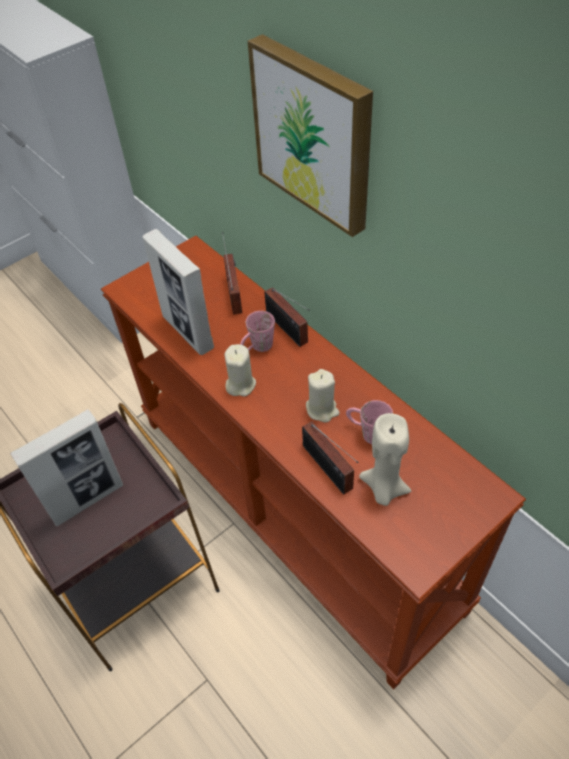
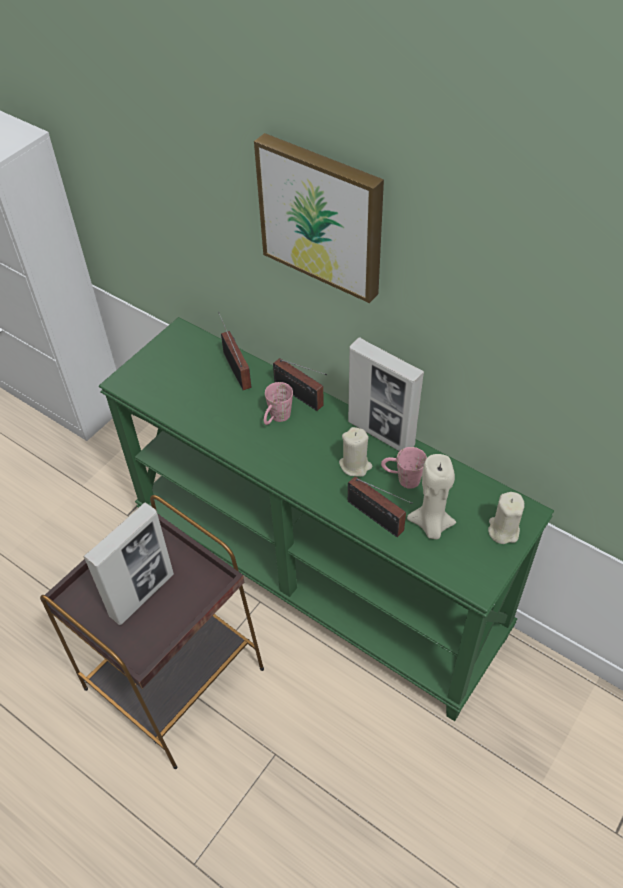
camera: 15 degrees left, 0 degrees up
(188, 332) = (204, 415): picture frame -> picture frame (381, 434)
(240, 384) = (271, 456): beige candle -> beige candle (503, 530)
(296, 508) = (318, 574): brown console table -> green console table

